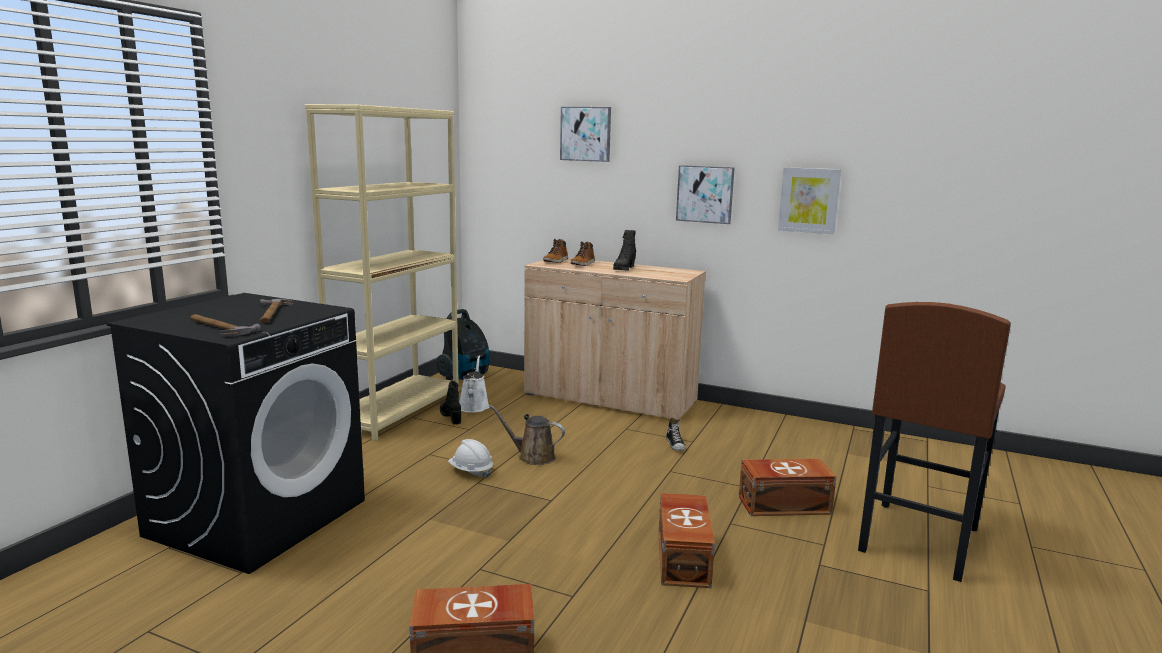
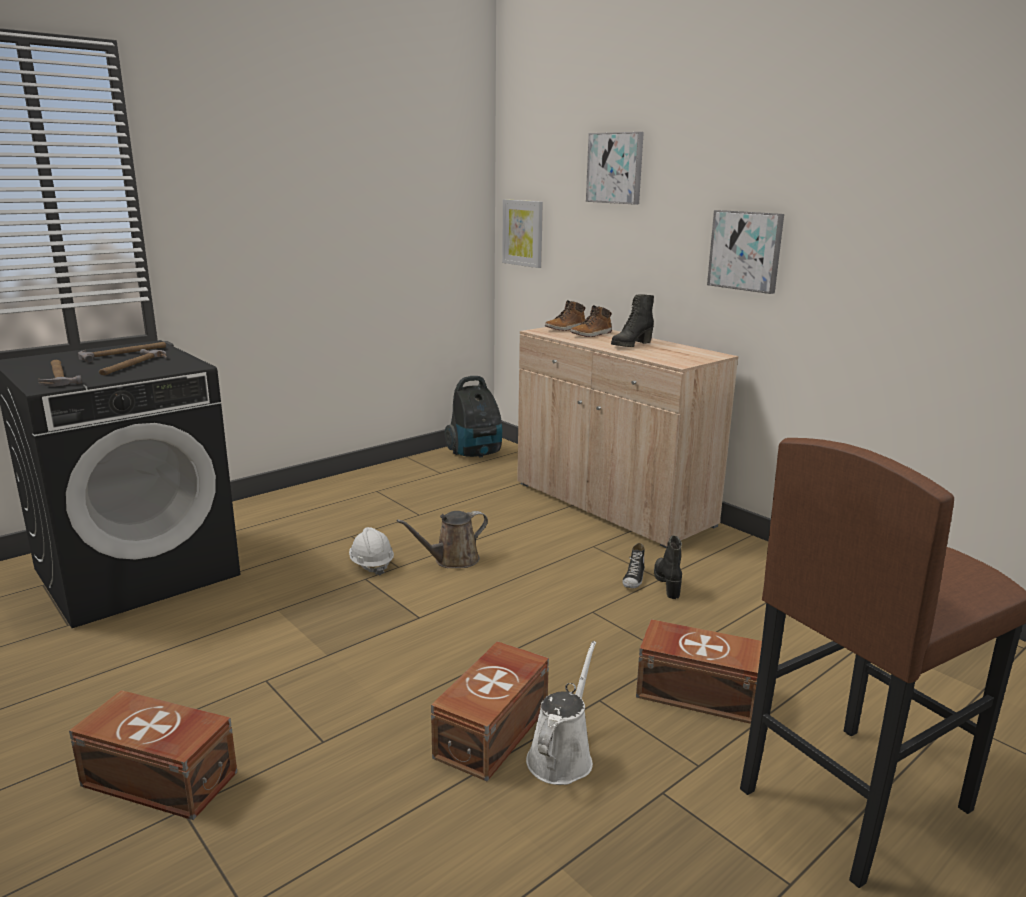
camera: 25 degrees right, 5 degrees up
(237, 305) = (124, 353): none -> hammer
(397, 411) = (369, 482): beige bookcase -> none
(451, 417) = (415, 497): black boot -> black boot (668, 583)
(474, 405) = (451, 488): white watering can -> white watering can (562, 756)
(533, 456) = (452, 560): brown watering can -> brown watering can turned 75 degrees counterclockwise
(809, 200) = (881, 264): picture -> picture (523, 233)

